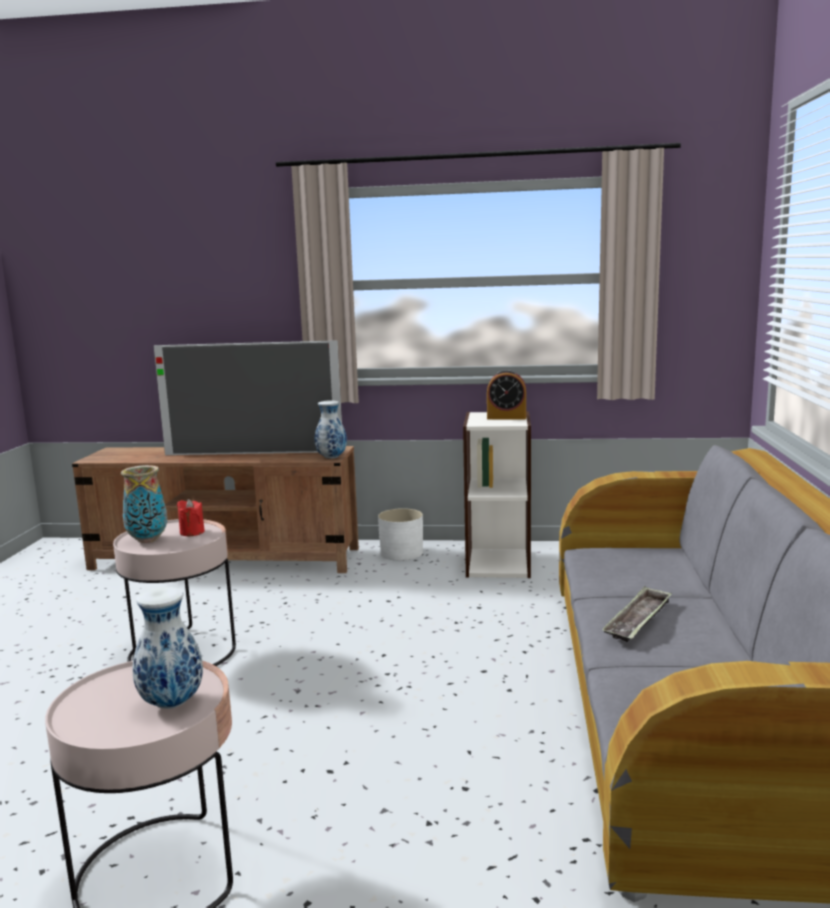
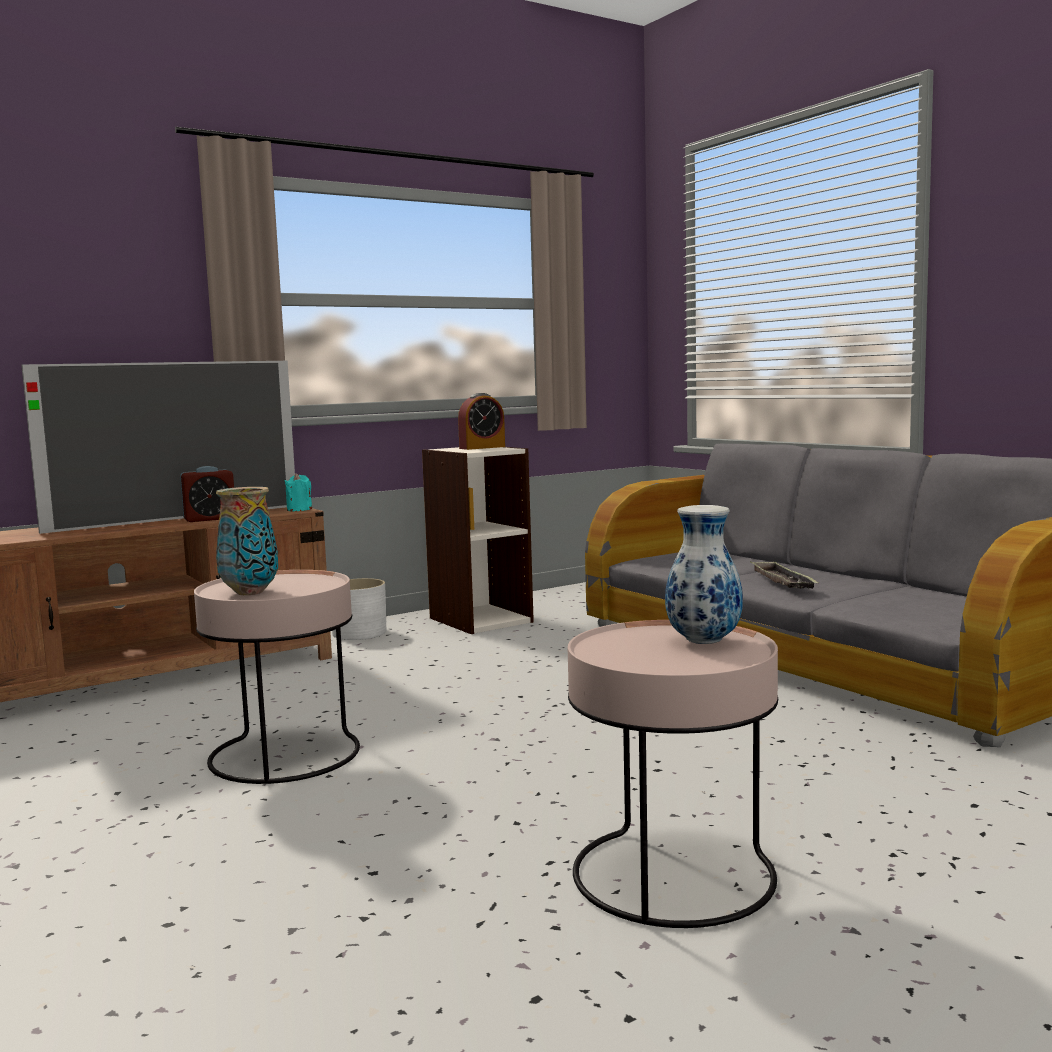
camera: 40 degrees left, 5 degrees down
(192, 532) = (288, 580): red candle -> none
(263, 458) = (210, 519): none -> alarm clock
(331, 457) = (299, 509): vase -> turquoise candle

